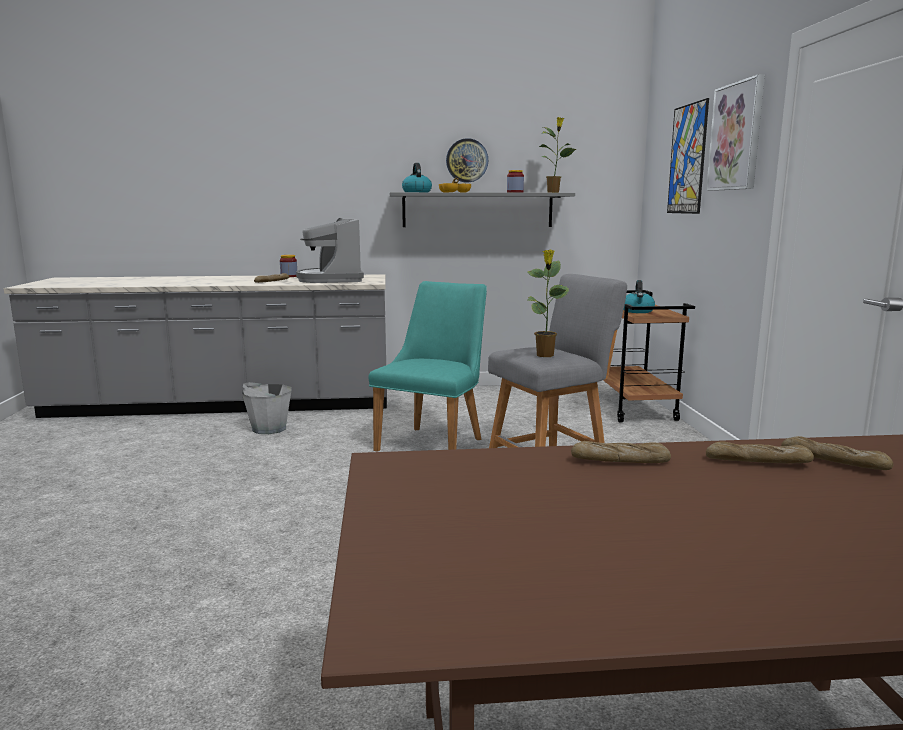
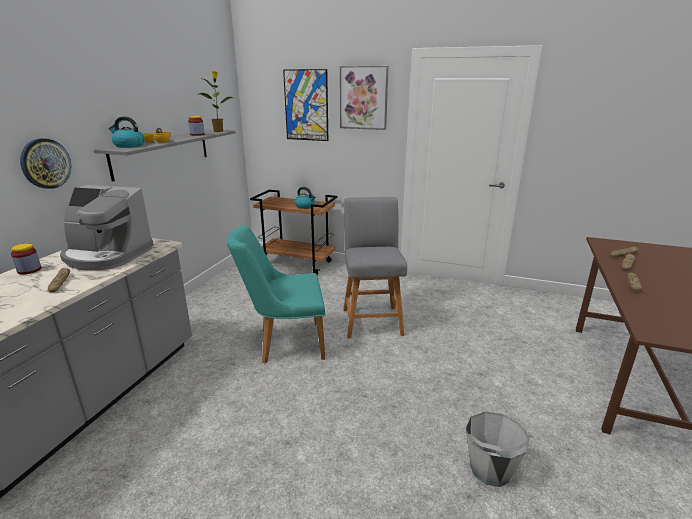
camera: 65 degrees left, 10 degrees up
(269, 428) = (153, 426): grey bucket -> grey bucket (490, 469)
(436, 441) = (284, 343): turquoise chair -> turquoise chair turned 60 degrees counterclockwise
(467, 160) = (147, 109): wall clock -> wall clock (45, 163)
(545, 355) = (388, 254): potted plant -> none

